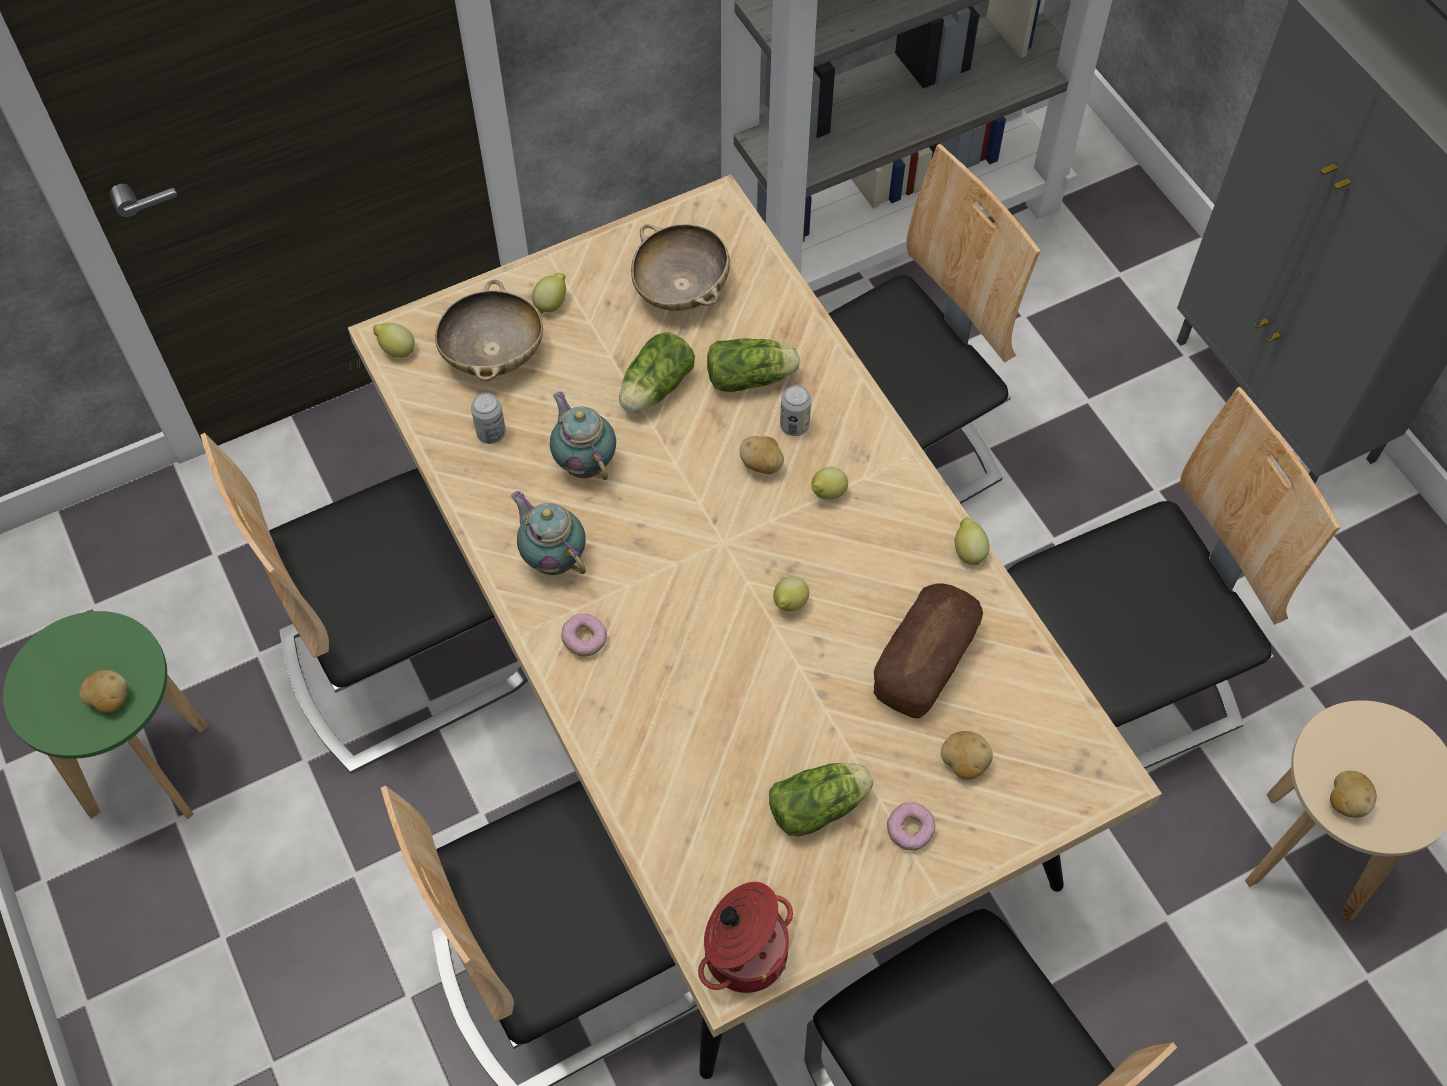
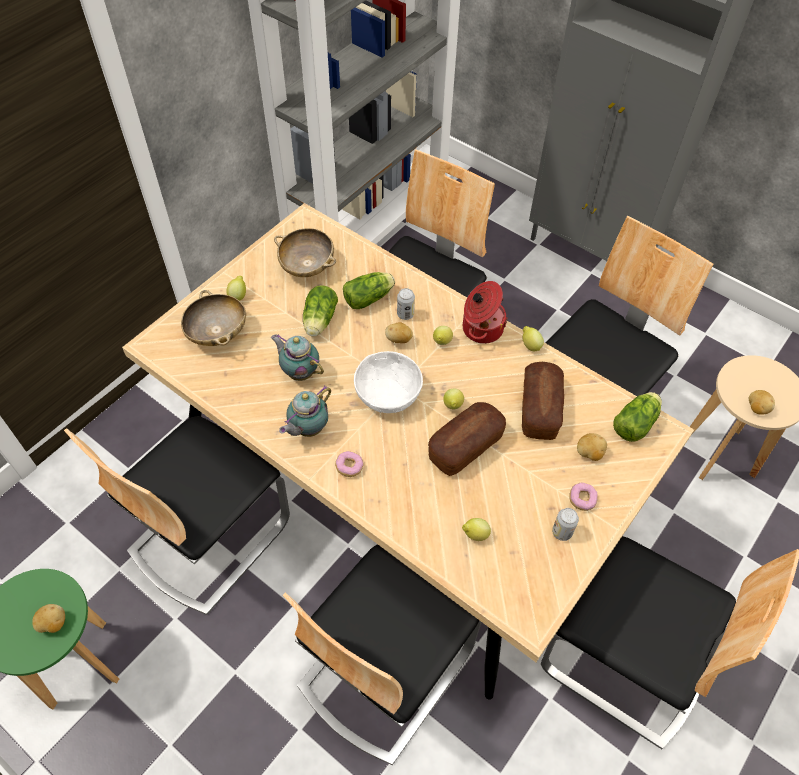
camera: 25 degrees left, 5 degrees down
(396, 350) = (158, 349): lemon -> lemon (474, 535)
(491, 433) = (237, 375): can -> can (562, 532)
(553, 557) = (307, 429): teapot -> teapot turned 75 degrees counterclockwise
(699, 547) = (388, 394): none -> white bowl
(744, 951) = (531, 604): cooking pot -> cooking pot (481, 328)
(775, 675) = (465, 446): none -> bread
(821, 805) = (528, 505): lettuce -> lettuce (636, 423)

